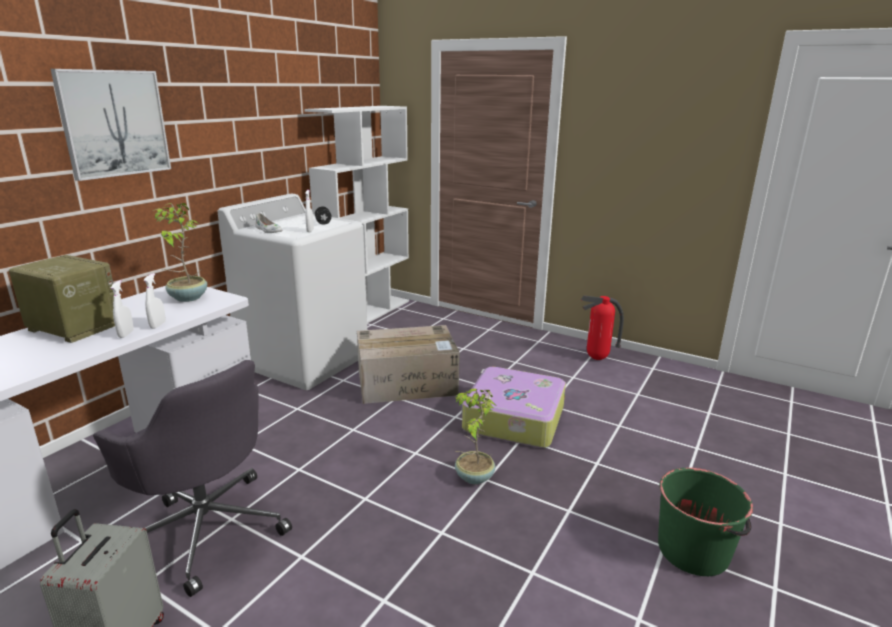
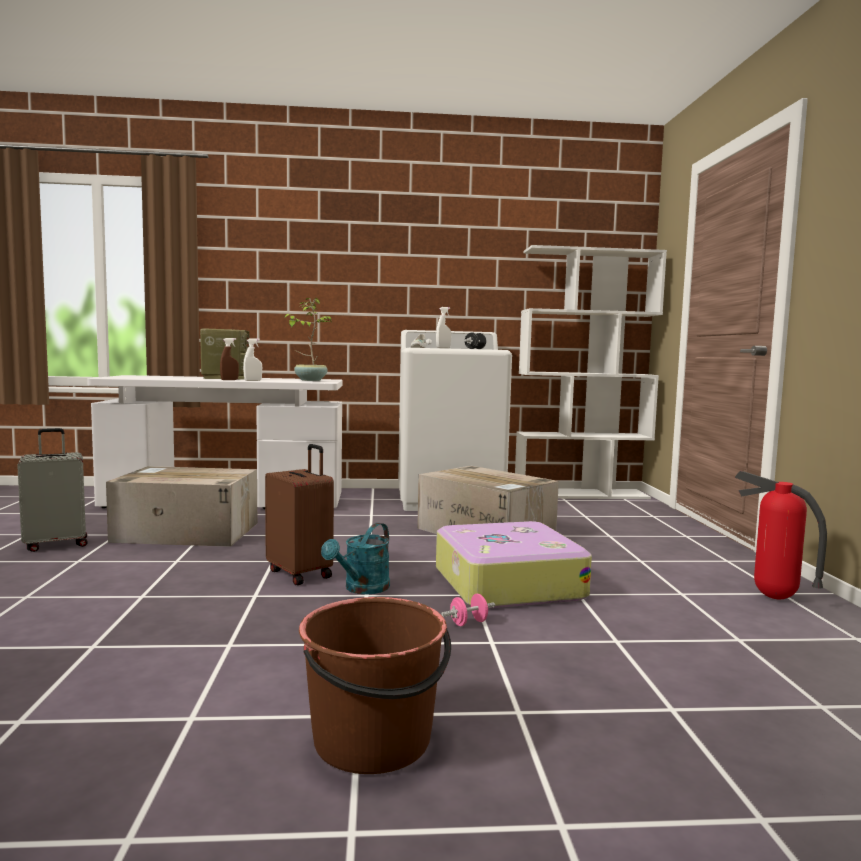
camera: 55 degrees right, 15 degrees down
(114, 123) = (324, 249): picture -> none
(126, 334) = (229, 380): white spray bottle -> brown spray bottle
(206, 528) = (185, 532): grey office chair -> cardboard box
(412, 493) = (301, 573): none -> brown suitcase
(473, 477) = (362, 589): potted plant -> turquoise watering can
(564, 459) = (468, 623): none -> pink dumbbell
(694, 551) = (373, 740): green bucket -> brown bucket

